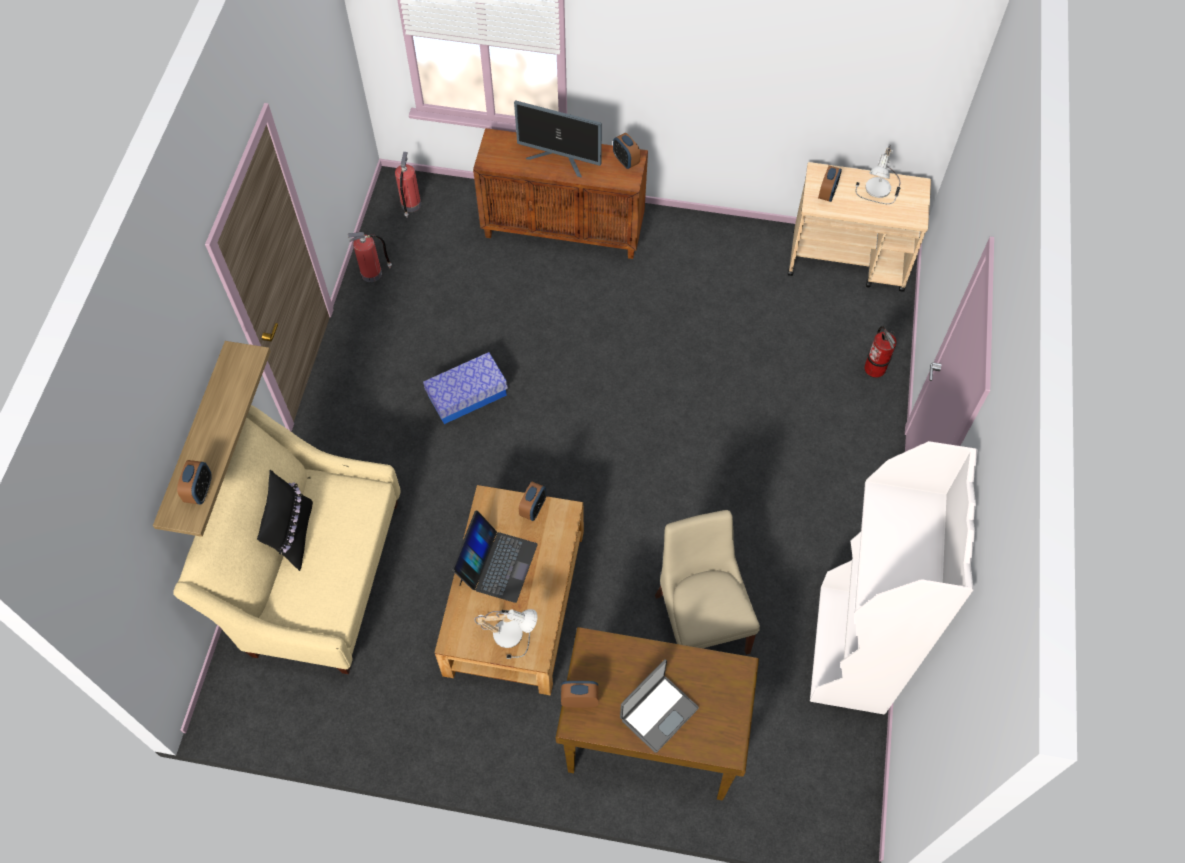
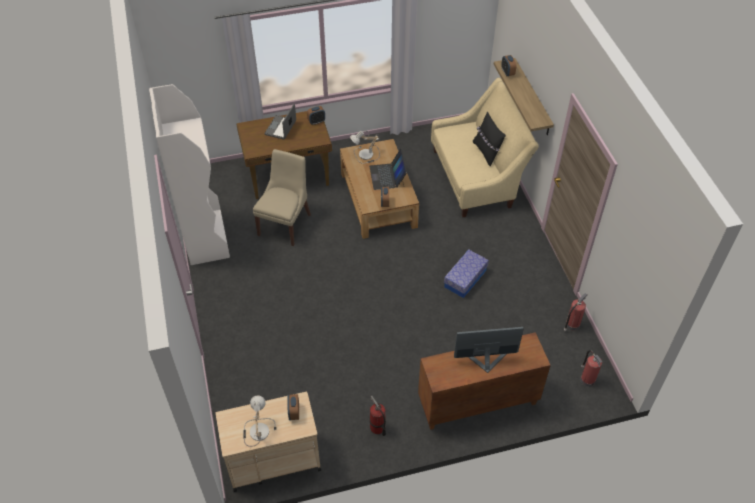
camera: 155 degrees right, 10 degrees down
(626, 161) = (442, 377): alarm clock -> none
(700, 619) = (285, 223): beige chair -> beige chair turned 120 degrees counterclockwise
(875, 368) = (232, 387): fire extinguisher -> fire extinguisher (377, 428)

